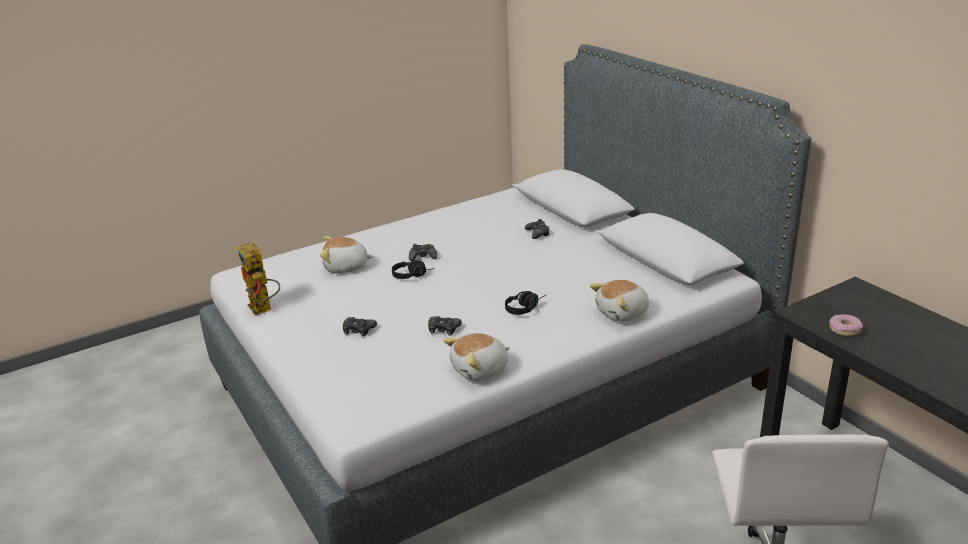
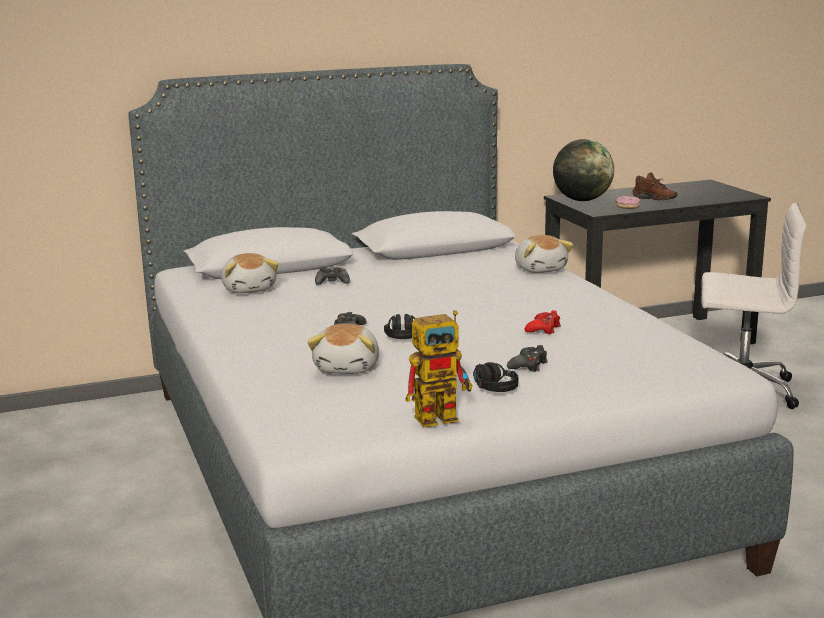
camera: 80 degrees left, 10 degrees down
(443, 329) = (543, 329): black game controller -> red game controller
(480, 370) = (632, 320): plush toy -> plush toy (249, 289)
(525, 308) = (512, 297): black headphones -> black headphones (490, 386)
(851, 299) = (582, 200): none -> globe
(900, 345) = (653, 200): none -> brown shoe

